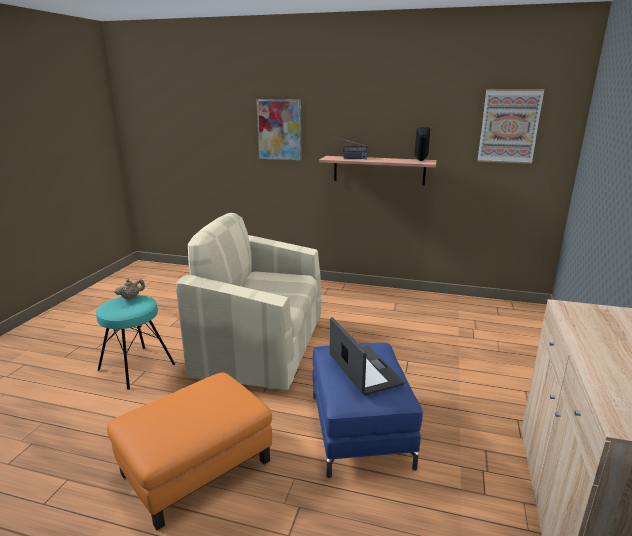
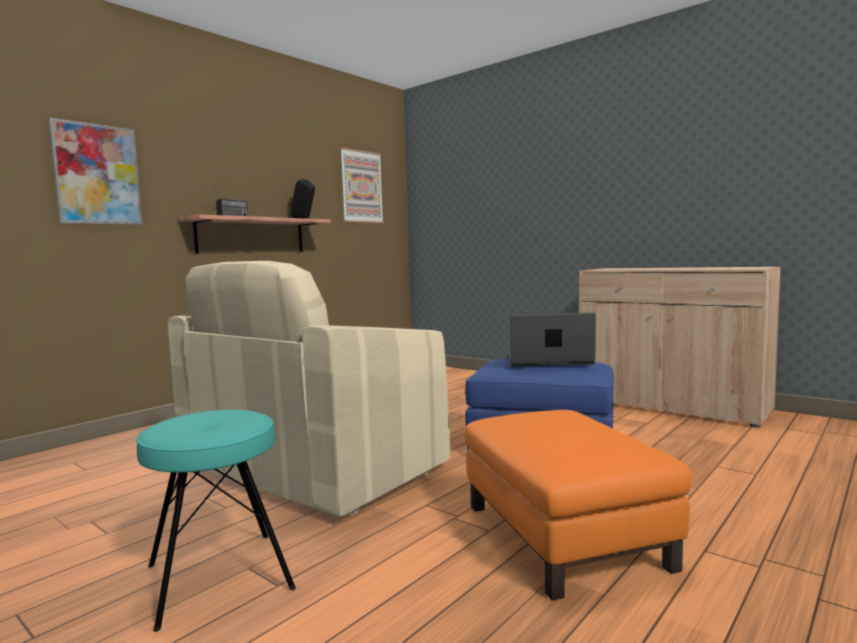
camera: 65 degrees left, 15 degrees down
(131, 297) = (178, 420): beige teapot -> none

